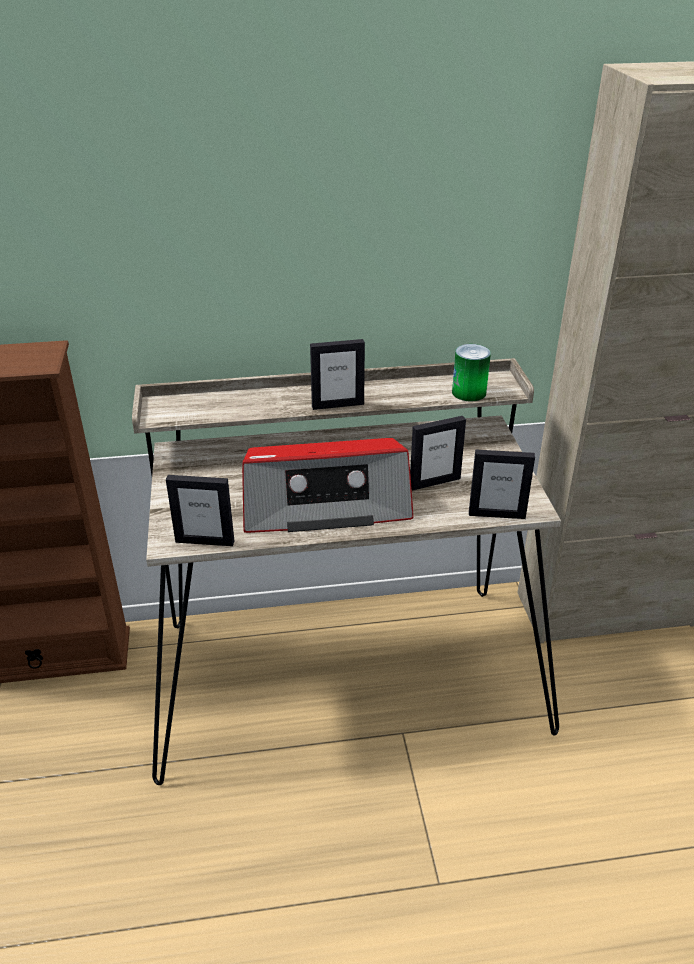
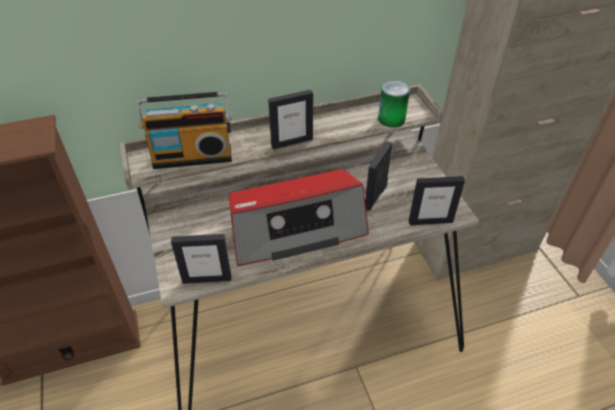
camera: 10 degrees left, 10 degrees up
(216, 407) = (193, 155): none -> radio
(434, 482) = (375, 197): picture frame -> picture frame turned 150 degrees clockwise

